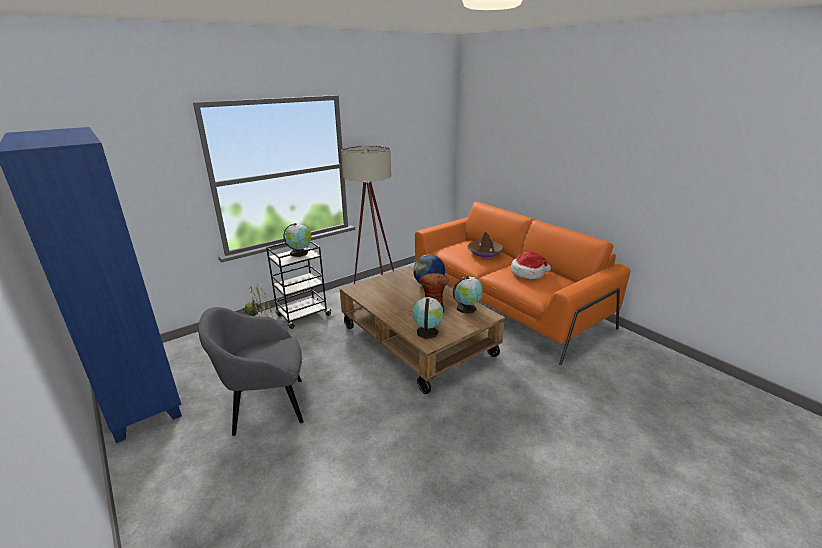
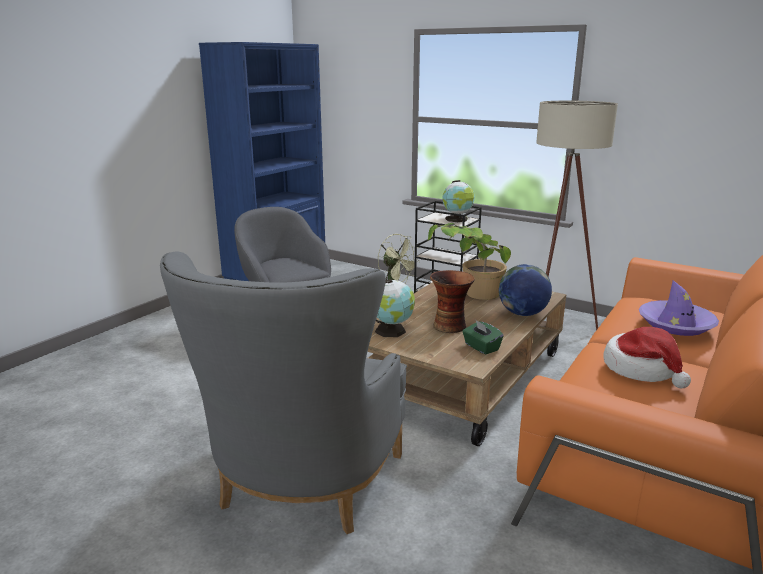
camera: 70 degrees right, 5 degrees down
(390, 293) = (467, 296): none -> potted plant
(467, 308) = (481, 347): globe -> green tissue box
(485, 252) = (676, 324): brown hat -> purple hat
(522, 437) = (299, 491): none -> grey armchair

